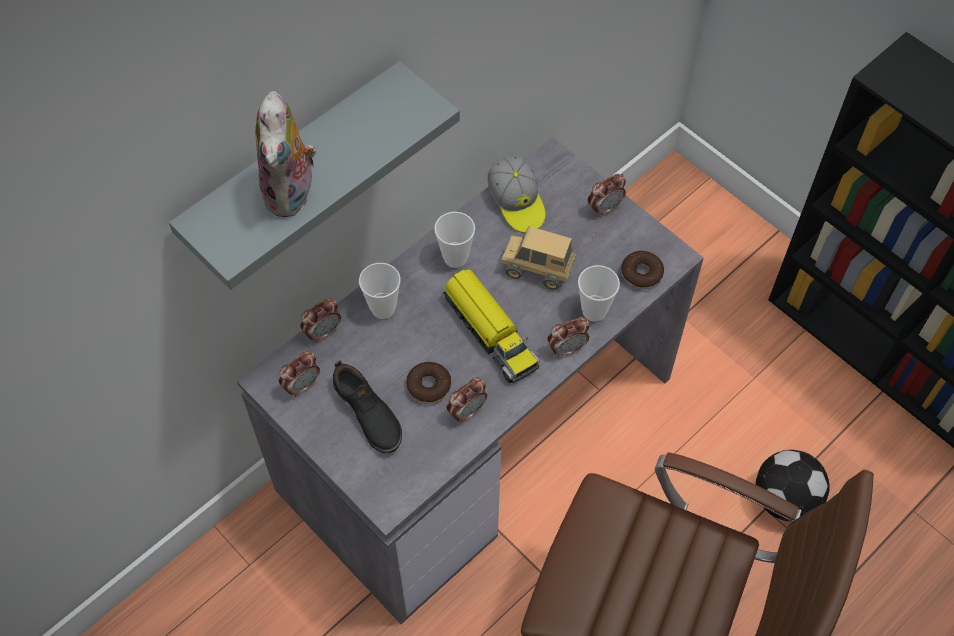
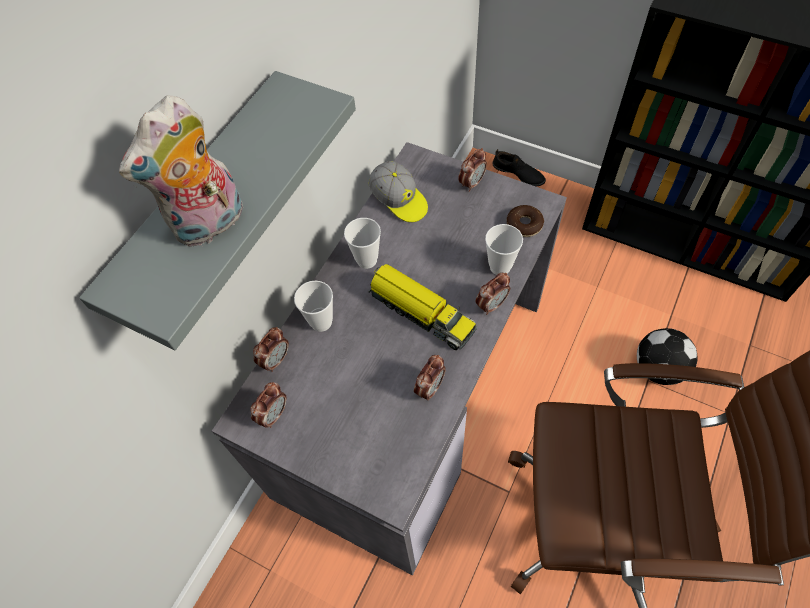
camera: 15 degrees left, 0 degrees up
(292, 193) = (210, 225): plush toy -> plush toy turned 60 degrees clockwise
(367, 414) = (342, 420): black shoe -> black shoe (518, 174)
(429, 386) = (387, 376): donut -> none
(538, 270) = (439, 248): toy truck -> none

